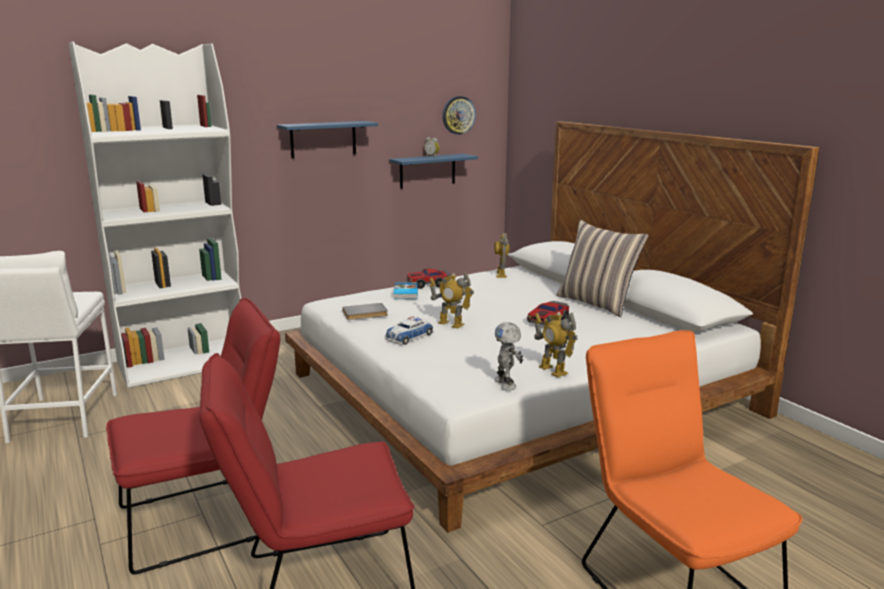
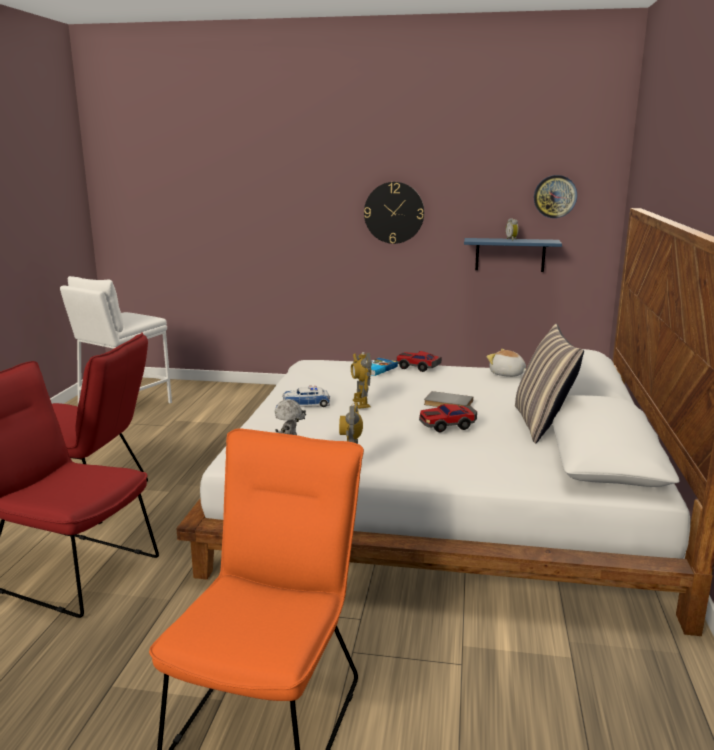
camera: 40 degrees right, 0 degrees up
(185, 362) = (241, 393): white bookcase -> none
(323, 139) = (394, 212): blue shelf -> wall clock
(365, 314) = (312, 377): grey book -> grey book (448, 403)
(501, 274) = (507, 374): toy robot -> plush toy

